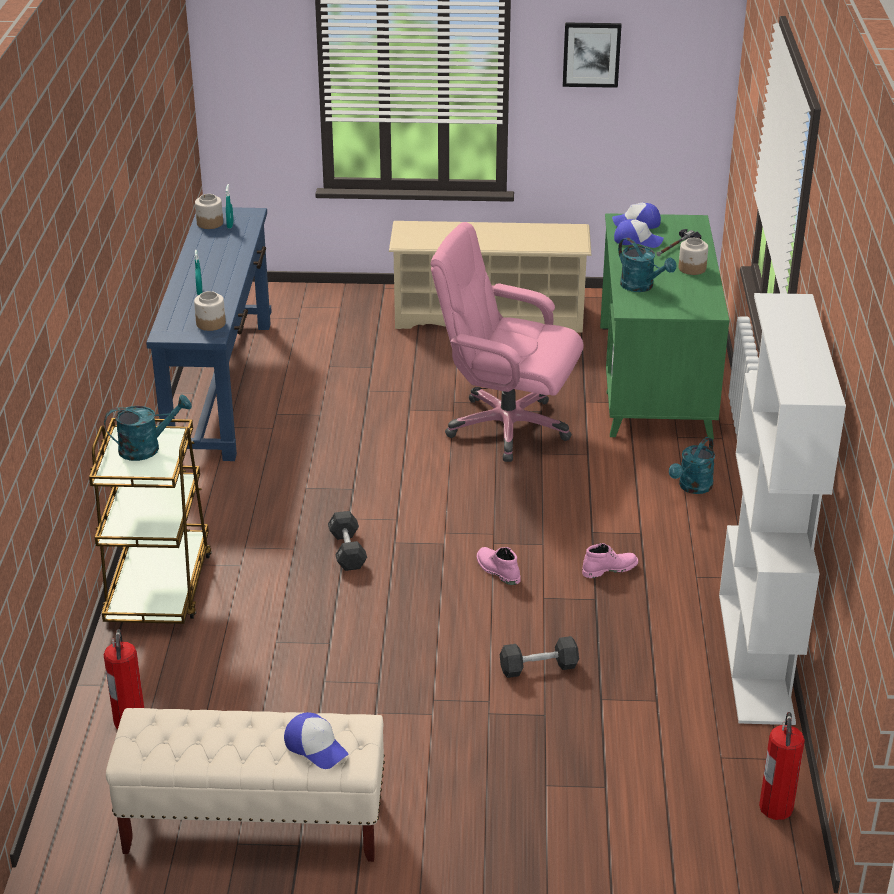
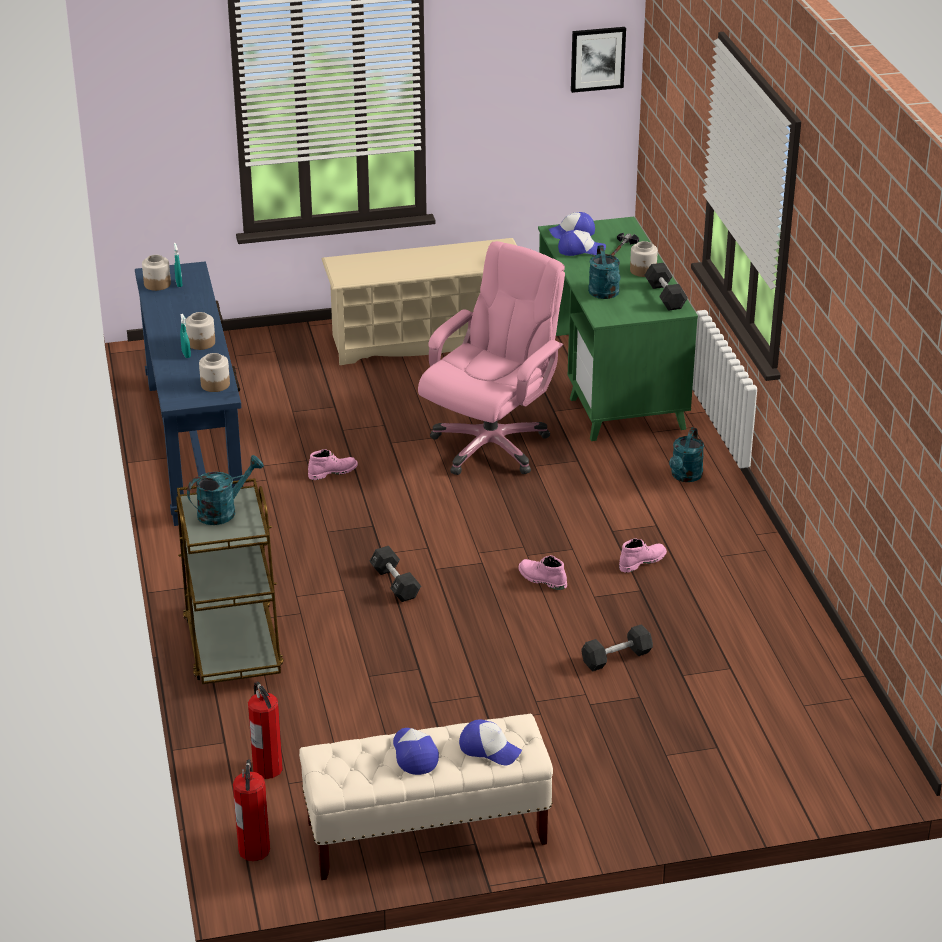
camera: 15 degrees left, 0 degrees up
(220, 282) = (201, 343): none -> jar
(234, 738) = (414, 754): none -> cap
(339, 430) = (332, 472): none -> pink boot
(506, 427) = (491, 446): pink office chair -> pink office chair turned 120 degrees clockwise
(591, 54) = (503, 73): picture -> picture (597, 58)
(642, 287) = (605, 294): turquoise watering can -> turquoise watering can turned 45 degrees clockwise
(703, 296) = (665, 296): none -> black dumbbell
(756, 657) = (800, 617): white bookcase -> none
(776, 807) = (864, 737): fire extinguisher -> fire extinguisher (254, 849)

